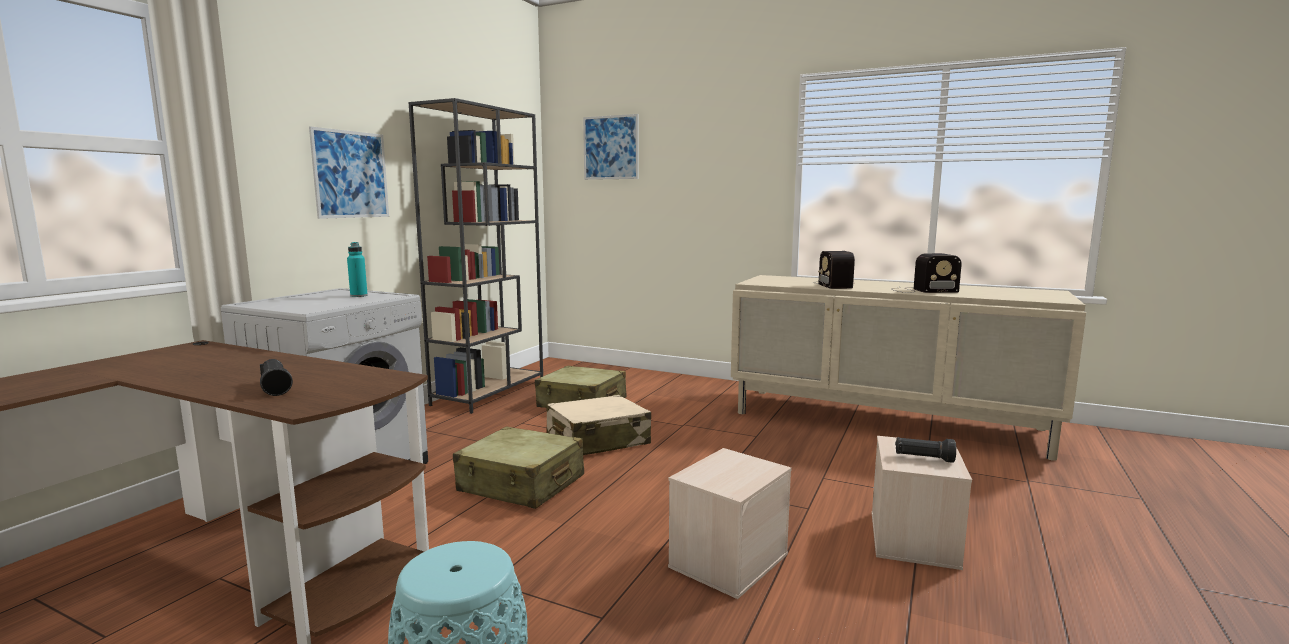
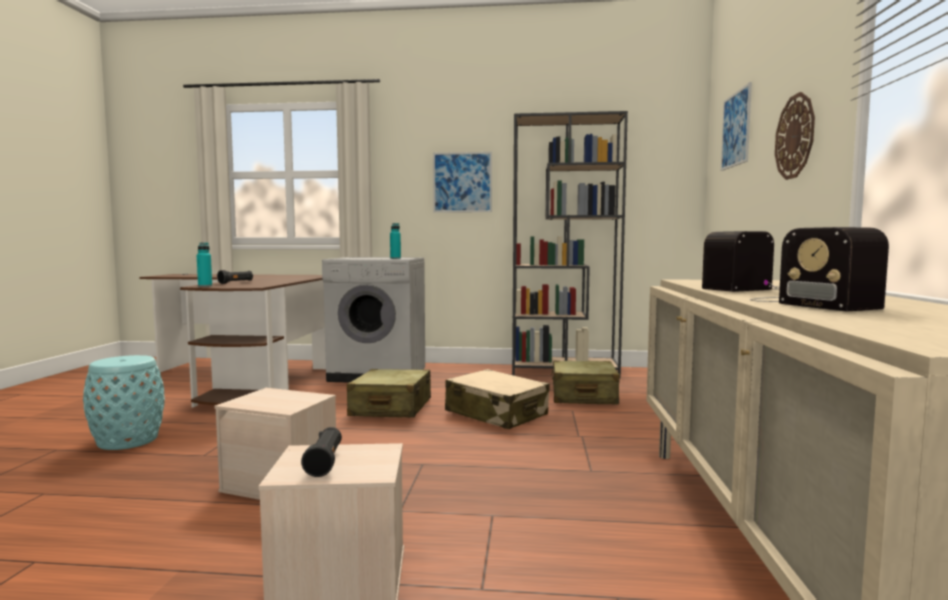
camera: 70 degrees right, 5 degrees down
(322, 403) = (205, 286): none -> turquoise bottle
(716, 172) = (795, 136): none -> wall clock

